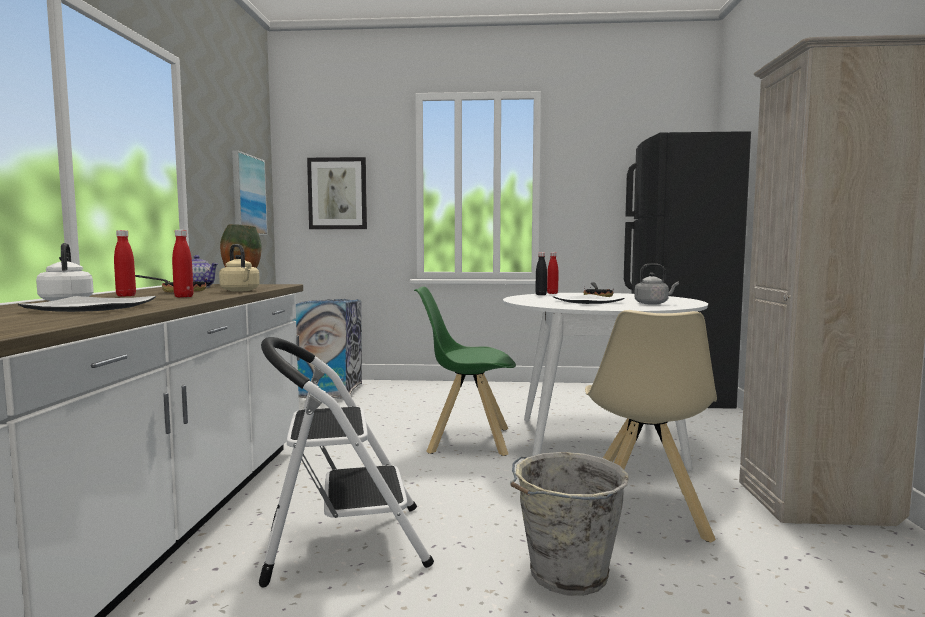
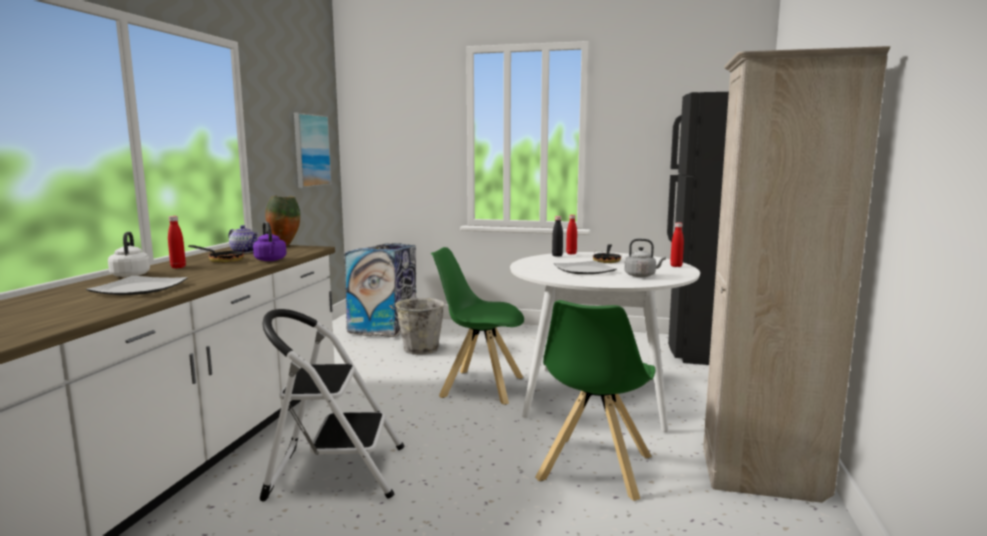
camera: 10 degrees right, 5 degrees up
(184, 297) = (218, 270): red bottle -> red bottle (676, 266)
(241, 291) = (271, 260): beige kettle -> purple kettle
(337, 193) = (396, 144): picture -> none
(566, 574) = (493, 515): grey bucket -> grey bucket (419, 349)
(643, 513) = (593, 469): beige chair -> green chair

